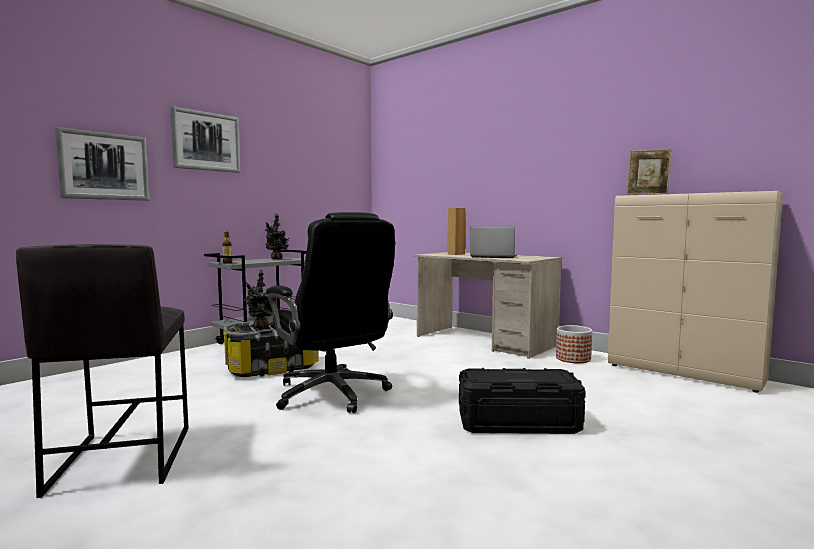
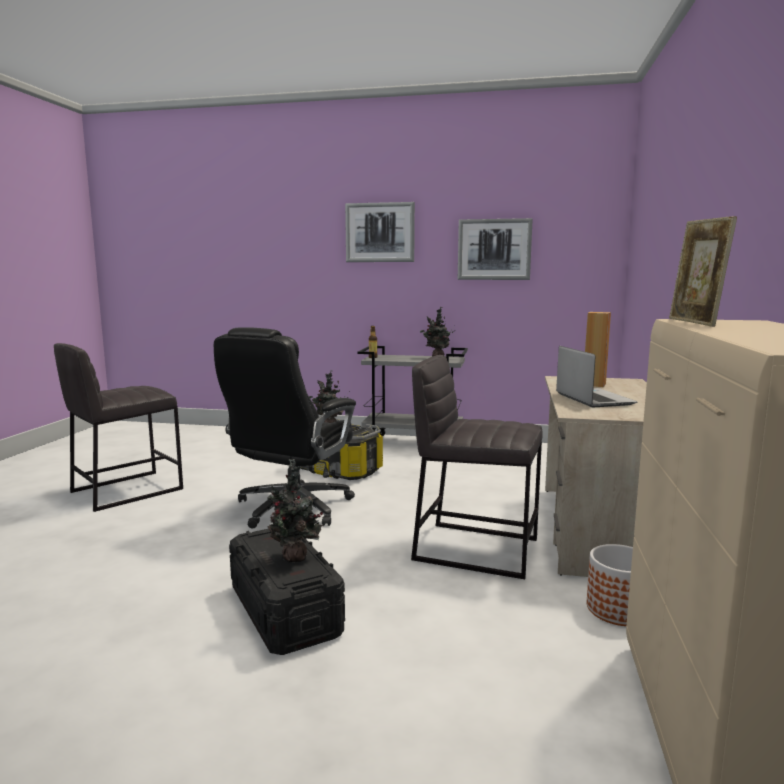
camera: 60 degrees right, 5 degrees up
(104, 166) = (291, 265): picture -> picture (494, 249)
(478, 365) = (475, 548): none -> grey stool
(531, 374) = (295, 559): none -> potted plant

